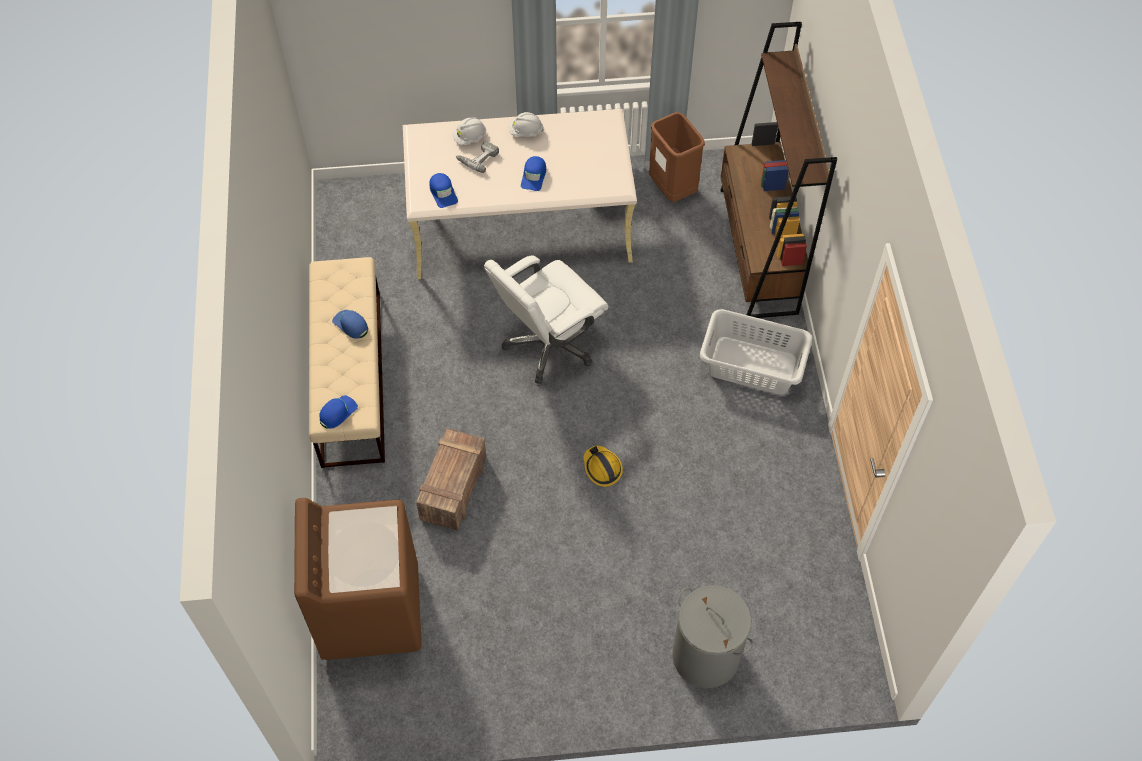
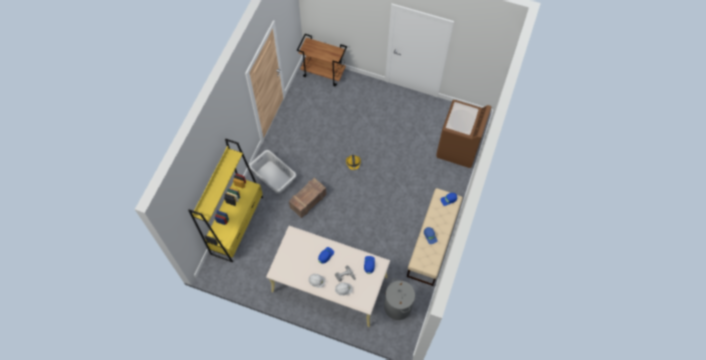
camera: 155 degrees left, 5 degrees up
(453, 490) = (411, 178): crate -> crate (308, 200)
(549, 345) = (347, 220): white office chair -> none
(672, 189) = (252, 272): brown trash can -> none
(706, 656) = (353, 90): grey laundry basket -> grey laundry basket (397, 306)
(758, 251) = (237, 225): brown bookcase -> yellow bookcase
(809, 670) = (323, 73): none -> brown cart

